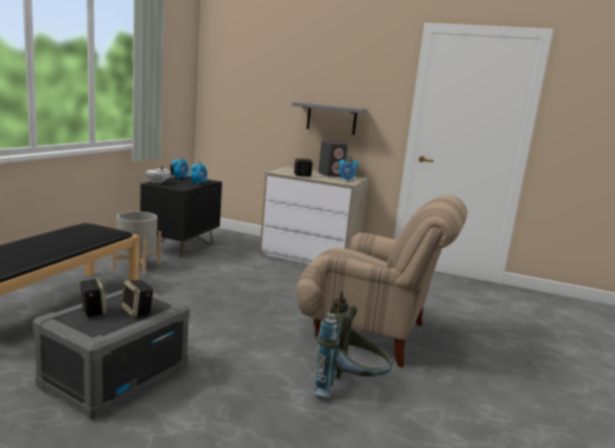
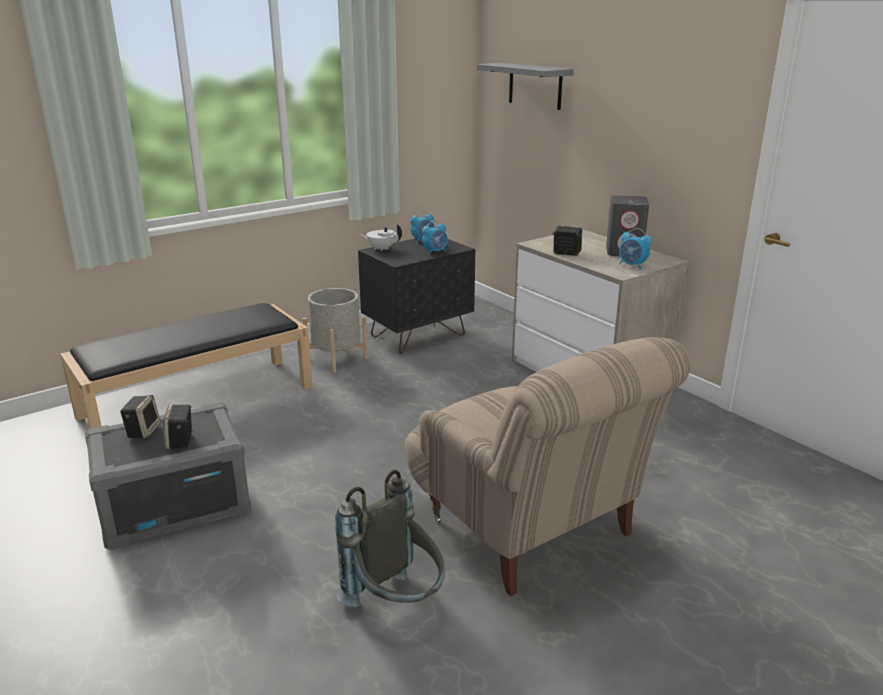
camera: 35 degrees right, 10 degrees up
(331, 118) = (640, 157): grey shelf -> grey shelf (535, 86)

